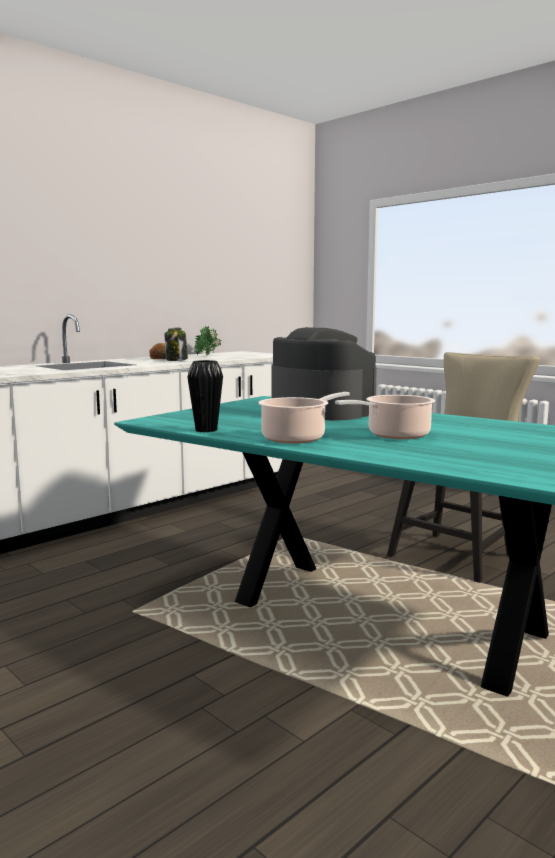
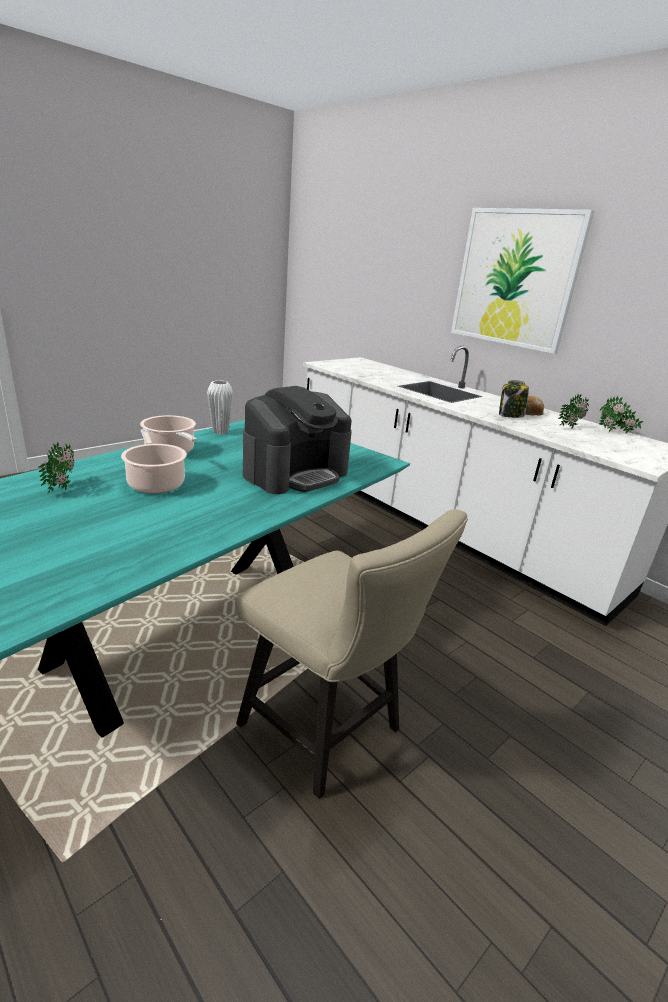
camera: 90 degrees right, 15 degrees up
(77, 242) = (515, 279): none -> picture
(206, 430) = (220, 431): black vase -> white vase
(449, 454) = (65, 487): none -> potted plant

